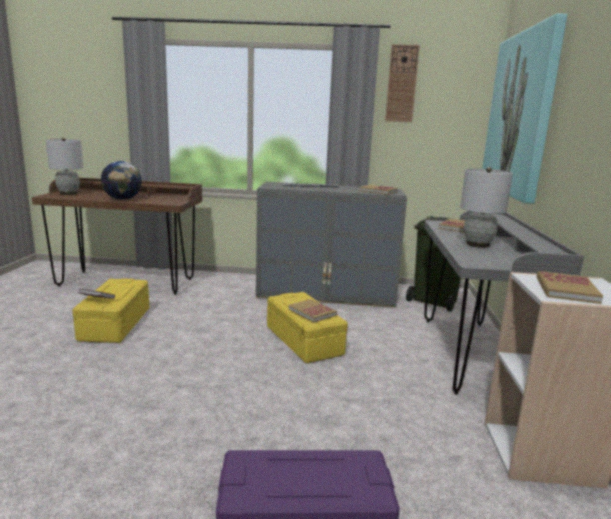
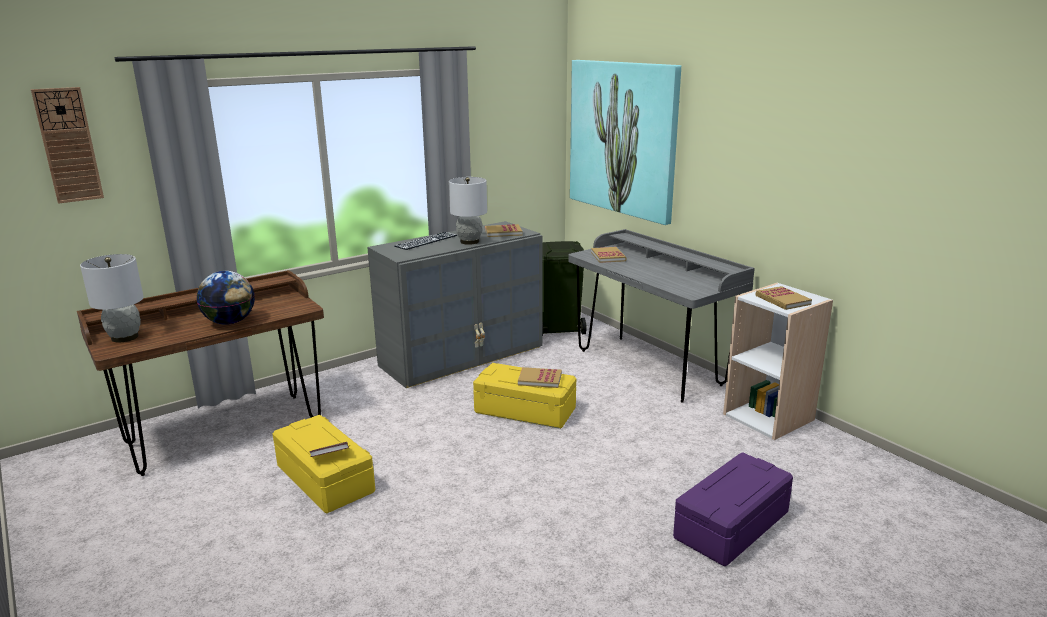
camera: 40 degrees left, 5 degrees up
(401, 84) = (485, 107): wall clock -> wall clock (68, 145)
(477, 244) = (657, 272): white table lamp -> white table lamp (469, 241)

